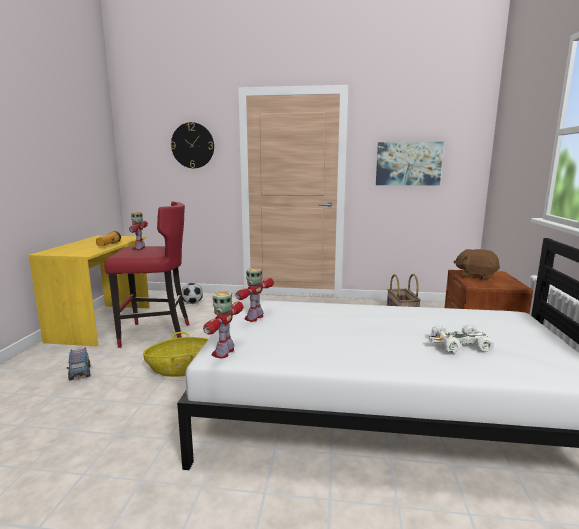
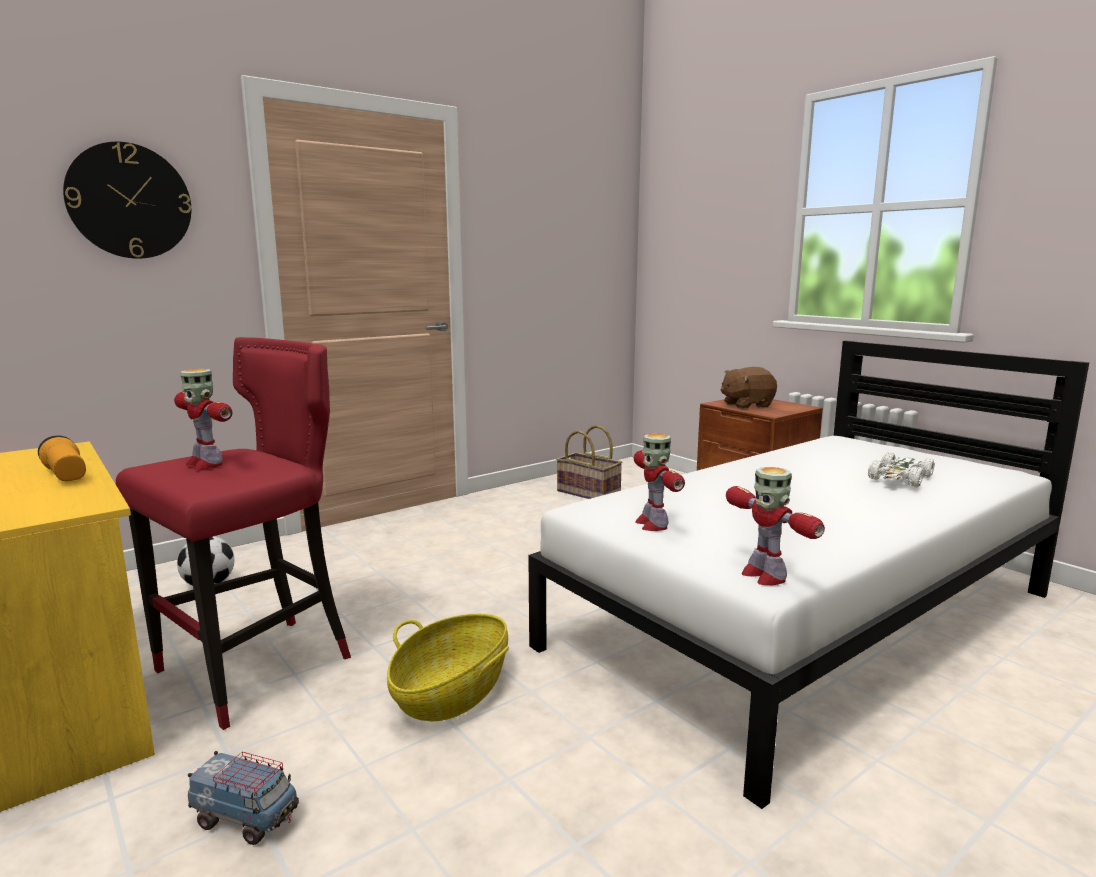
camera: 45 degrees left, 0 degrees up
(408, 163) = (548, 251): picture -> none

